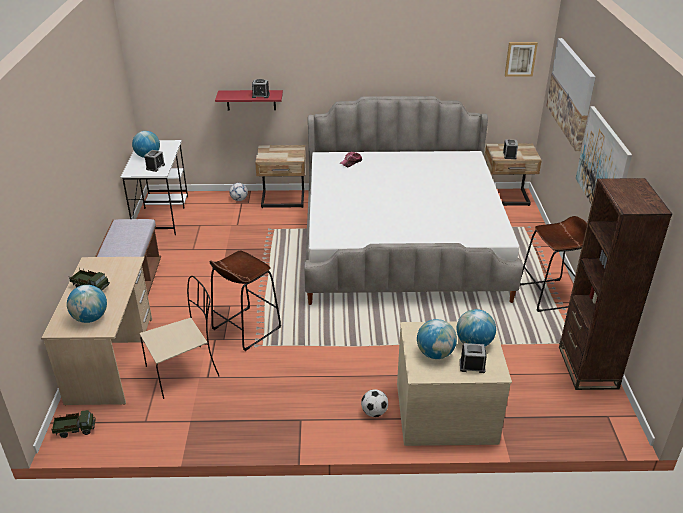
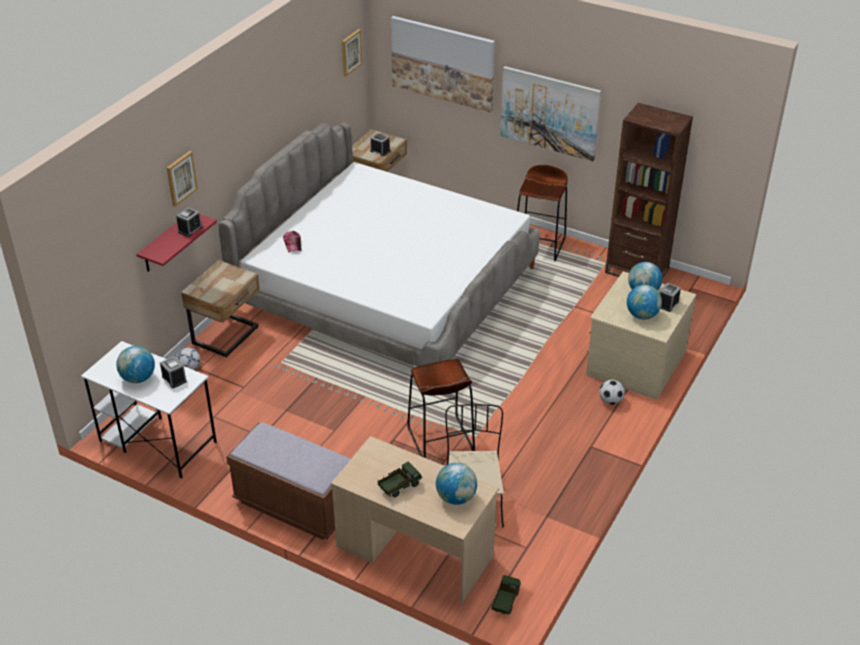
camera: 60 degrees left, 5 degrees up
(276, 58) = (181, 178): none -> picture

